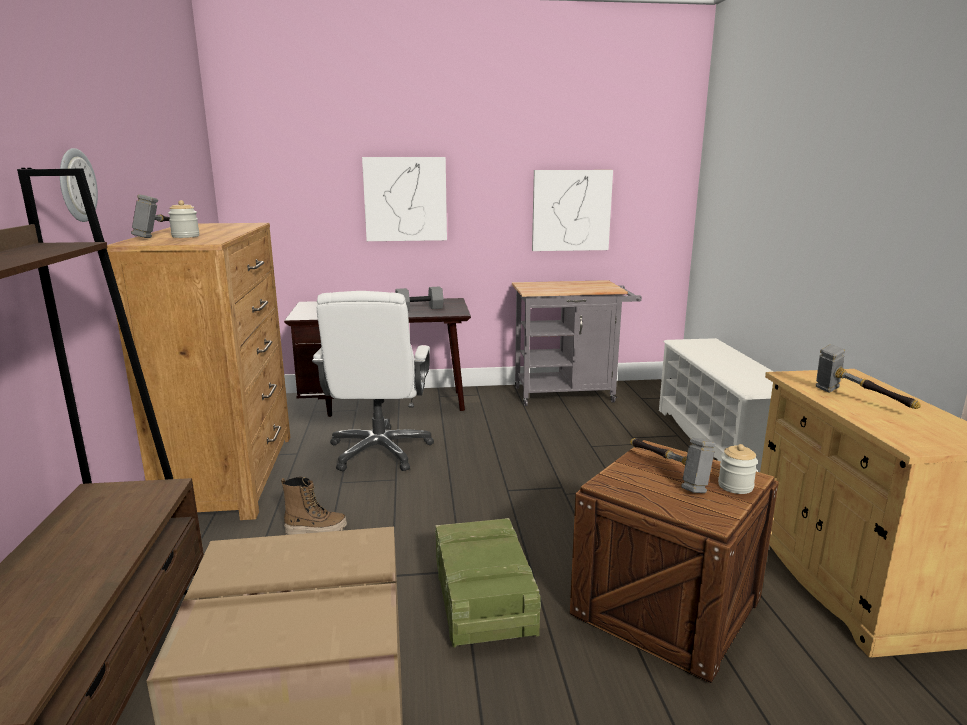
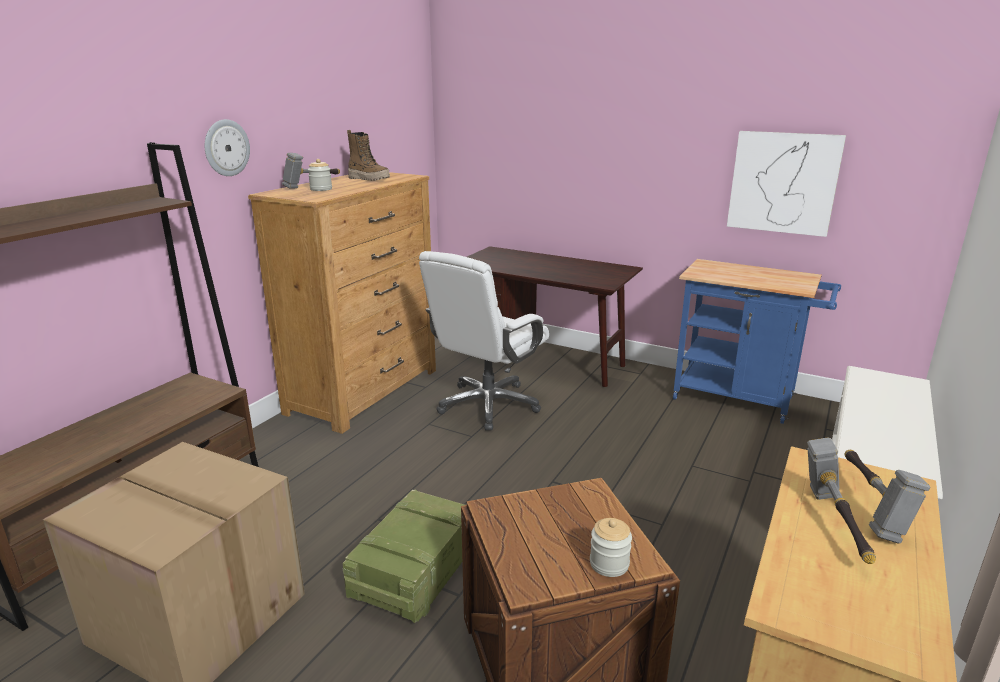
camera: 35 degrees right, 5 degrees up
(316, 531) = (368, 459): boot -> boot (369, 179)
(405, 199) = (594, 155): picture -> none
(419, 308) = (579, 272): grey dumbbell -> none
(570, 394) = (741, 399): grey cart -> blue cart
(668, 474) = (562, 523): hammer -> hammer (870, 506)

